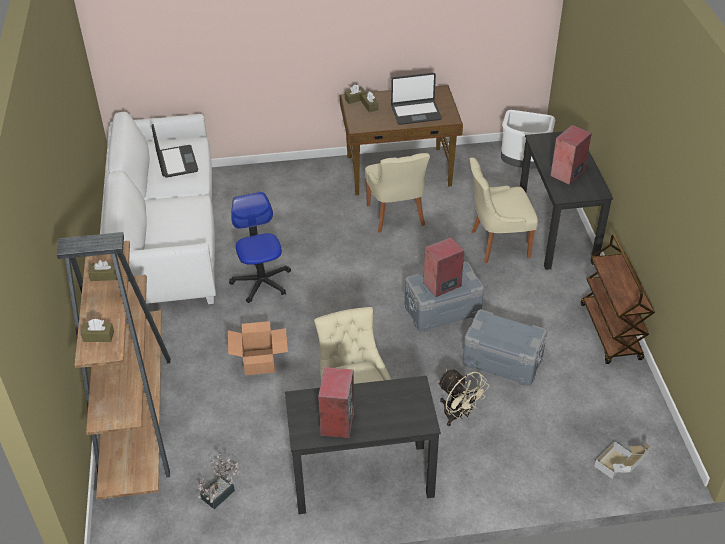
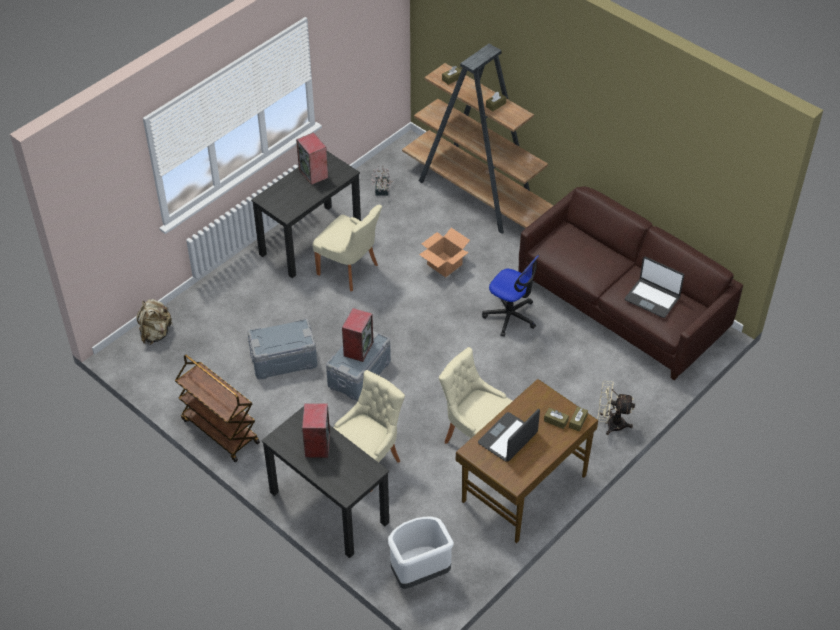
camera: 140 degrees right, 5 degrees up
(167, 238) = (622, 307): white sofa -> brown sofa
(458, 415) = (284, 307): beige fan -> beige fan (610, 424)
(620, 468) = (156, 333): cardboard box -> beige backpack

